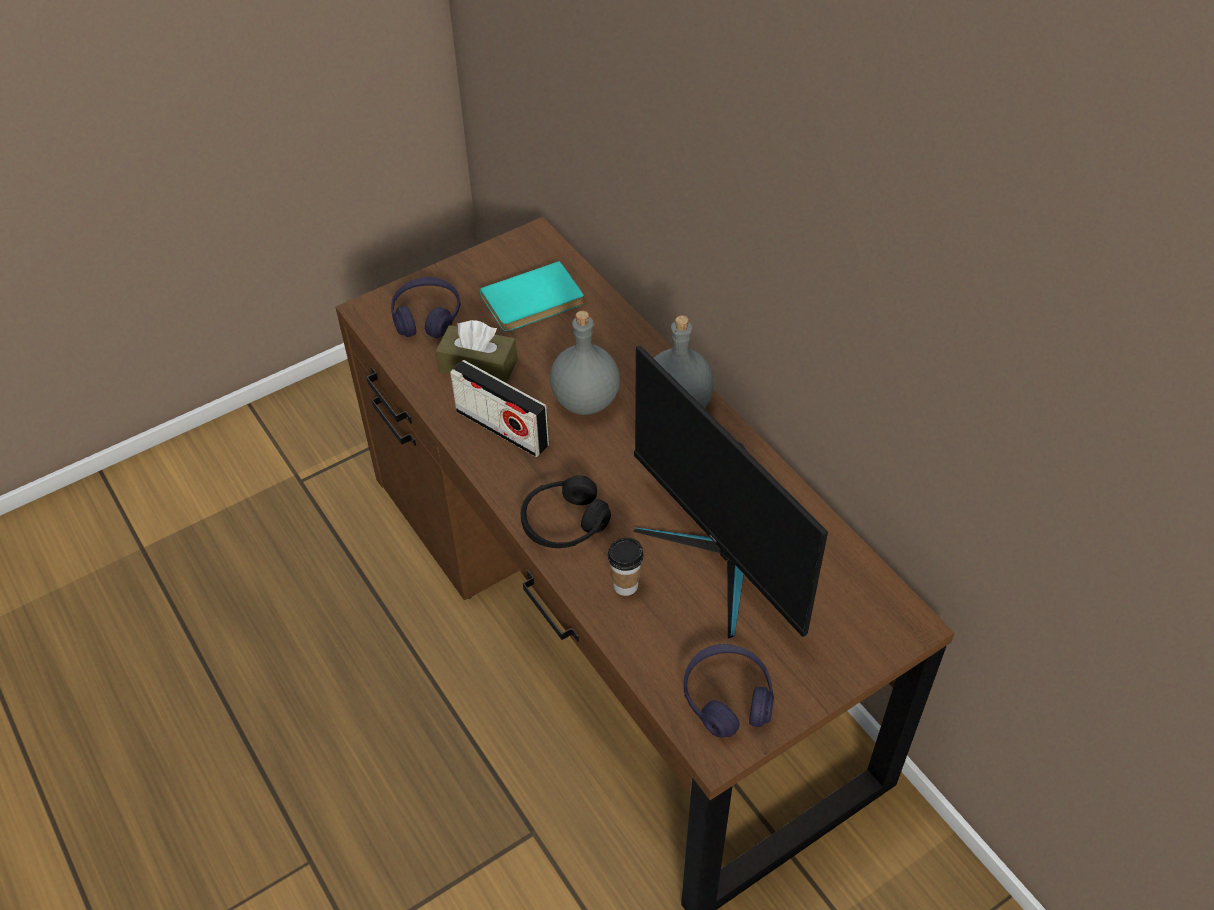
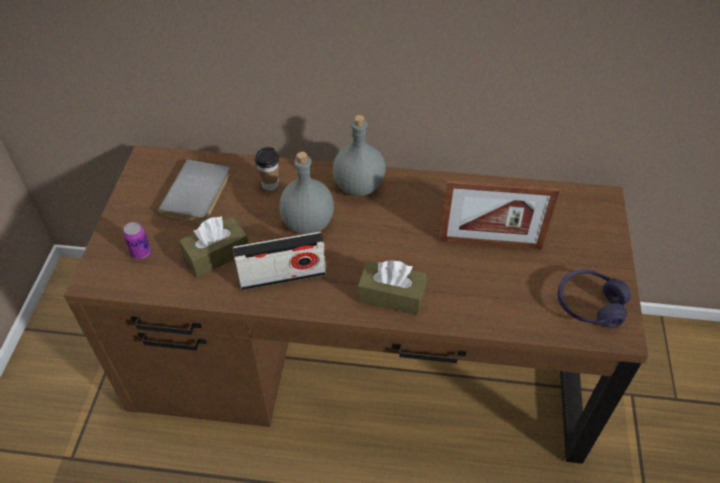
camera: 50 degrees left, 0 degrees up
(427, 317) = (141, 252): purple headphones -> can
(534, 302) = (199, 194): turquoise book -> grey book
(564, 523) = (391, 295): black headphones -> brown tissue box
(625, 585) = (468, 297): cup -> cup (270, 184)
(720, 560) = (490, 243): monitor -> picture frame

